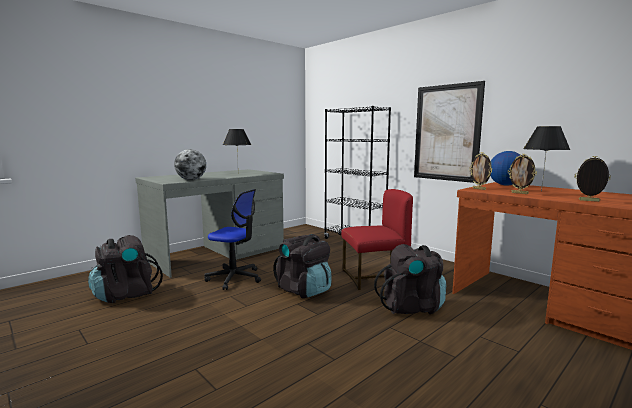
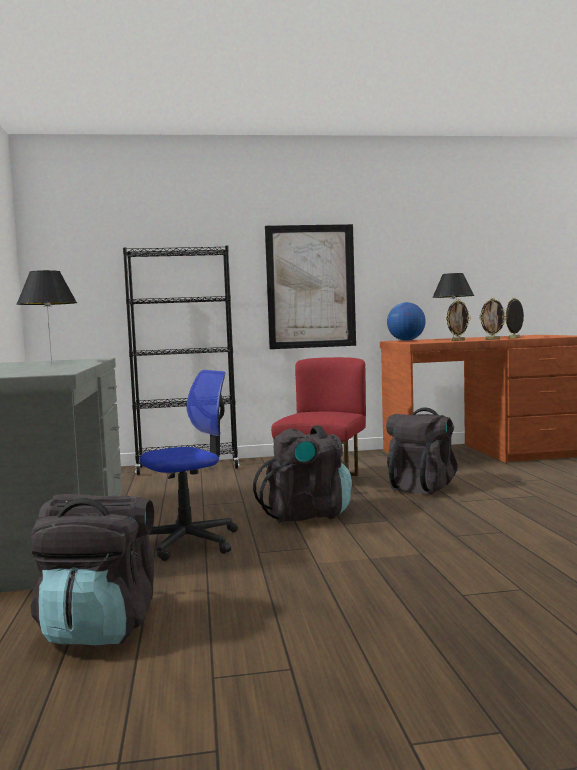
camera: 55 degrees left, 5 degrees down
(191, 179) = (59, 369): globe -> none
(479, 189) = (417, 342): picture frame -> picture frame (492, 339)

